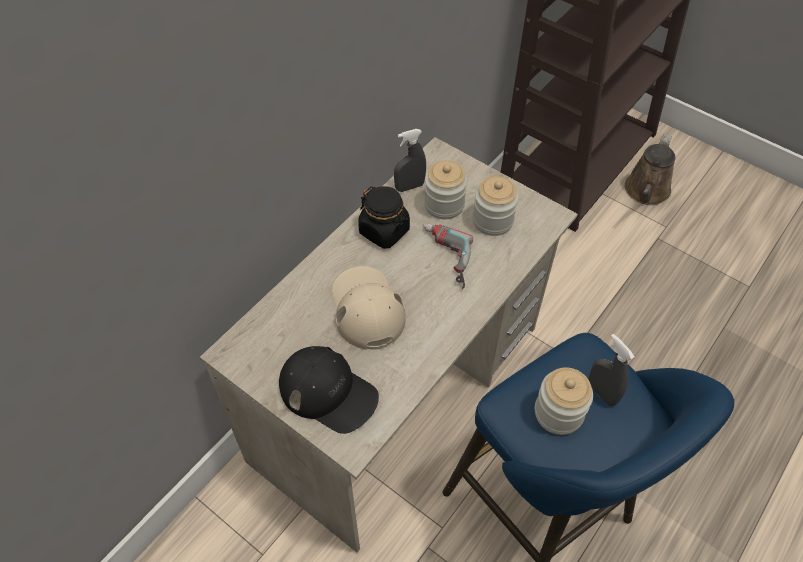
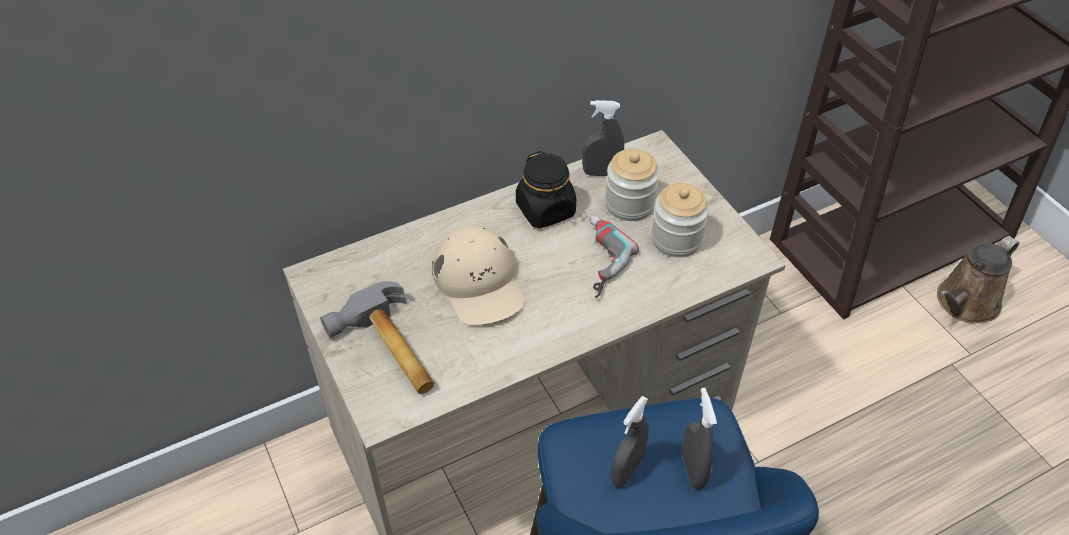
camera: 25 degrees right, 5 degrees down
(328, 392) = (388, 351): black cap -> hammer
(367, 309) = (479, 282): beige cap -> beige cap turned 150 degrees clockwise
(558, 413) = (627, 471): jar -> grey spray bottle

